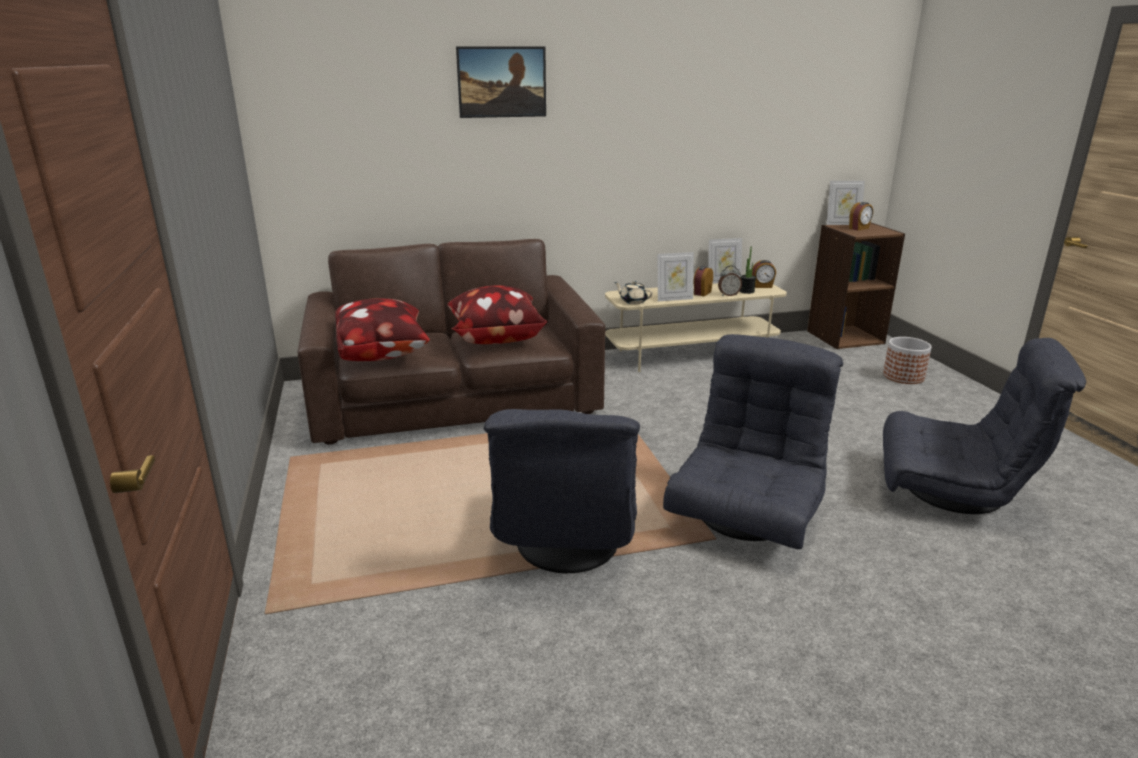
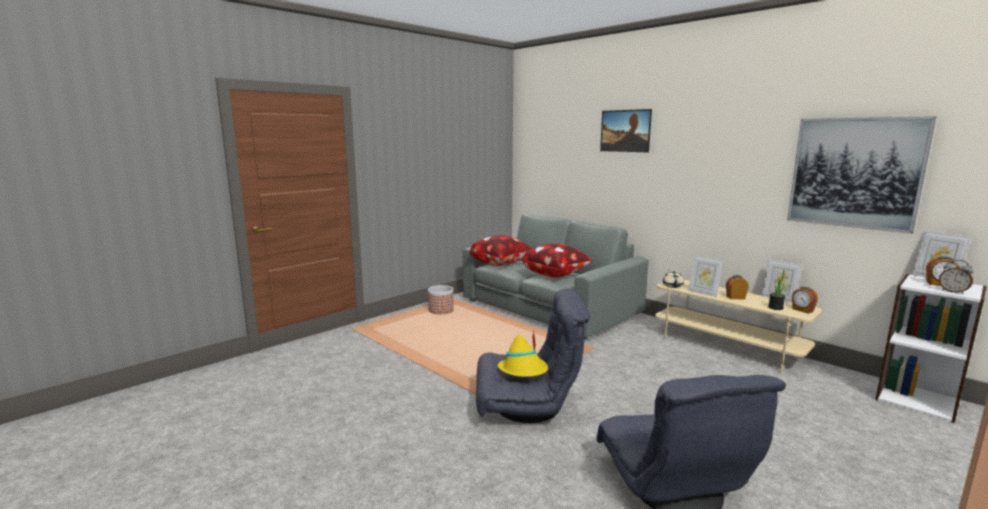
camera: 60 degrees right, 10 degrees down
(455, 397) = (549, 307): brown sofa -> grey sofa
(564, 543) = (445, 365): grey armchair -> none
(728, 295) = (751, 304): alarm clock -> alarm clock (953, 292)
(755, 468) = (523, 371): none -> yellow hat
(781, 128) = (855, 173): none -> picture
(844, 337) = (917, 399): brown bookcase -> white bookcase
(903, 376) = (887, 442): planter -> planter (441, 310)

